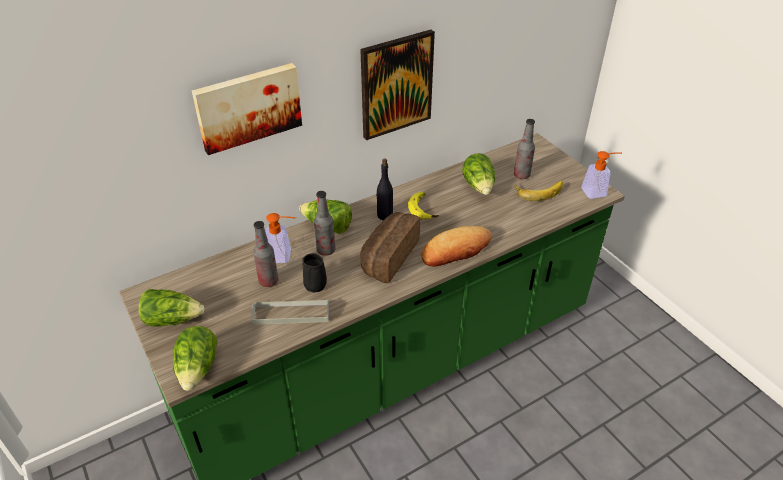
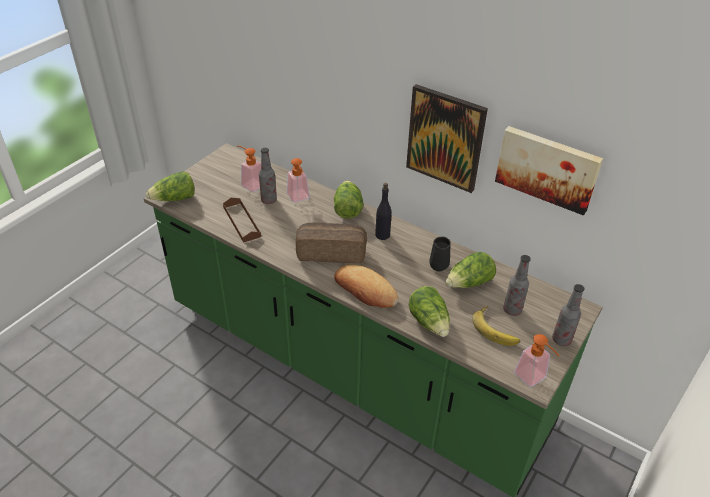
camera: 65 degrees right, 0 degrees up
(172, 319) = (212, 173): lettuce -> lettuce (429, 322)
(225, 289) = (250, 184): none -> soap dispenser
(248, 106) = (323, 74): picture -> picture (547, 168)
(291, 314) = (242, 222): grey tray -> brown tray
(314, 284) = (278, 223): black mug -> black mug (439, 264)
(326, 250) = (318, 216): bottle -> bottle (561, 340)
(424, 209) = (407, 256): banana -> none

